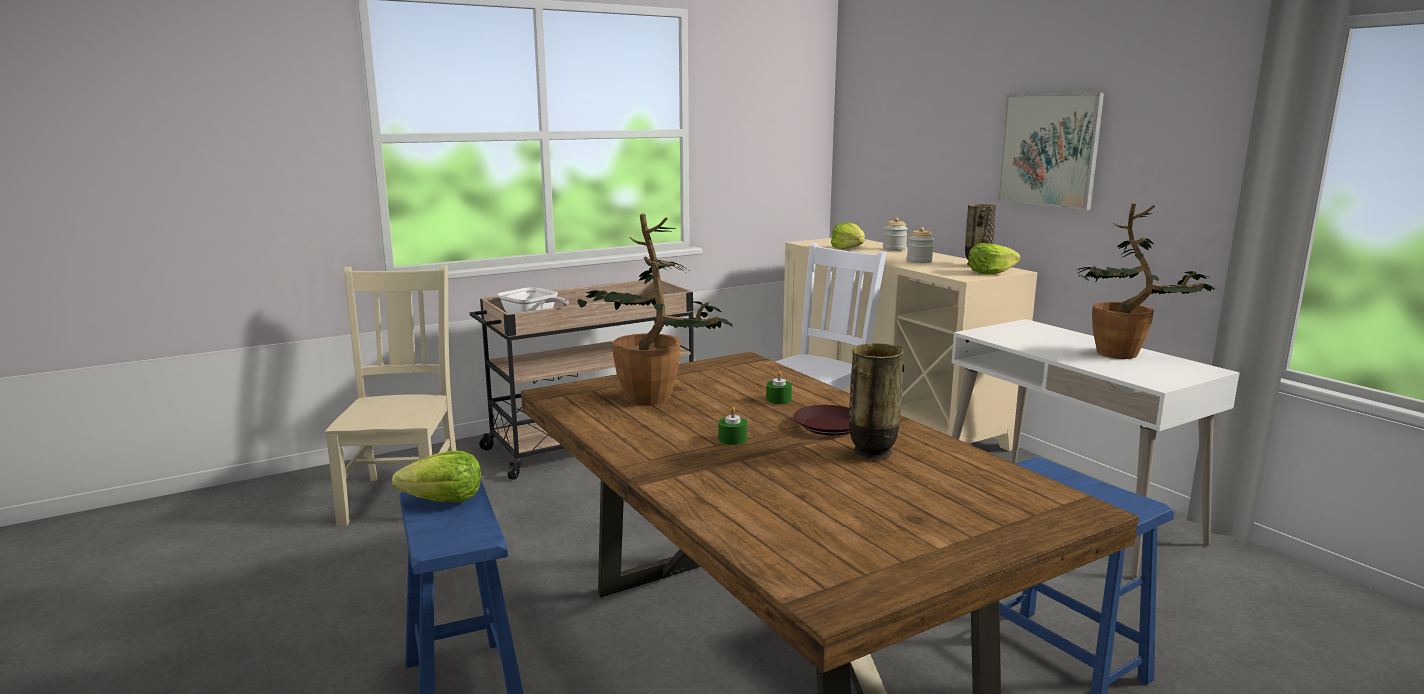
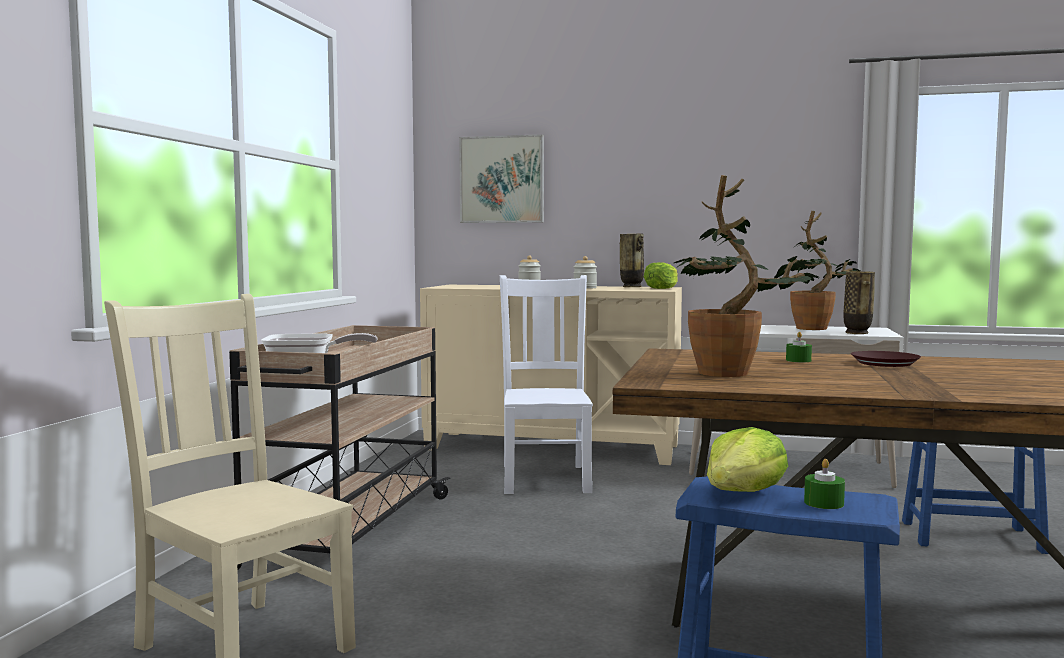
camera: 45 degrees left, 10 degrees down
(732, 439) = (880, 376): green candle -> green candle (823, 503)
(848, 249) = (496, 287): lettuce -> none
(873, 453) = (962, 367): vase -> vase (857, 333)
(1048, 149) = (680, 185): picture -> picture (501, 179)

